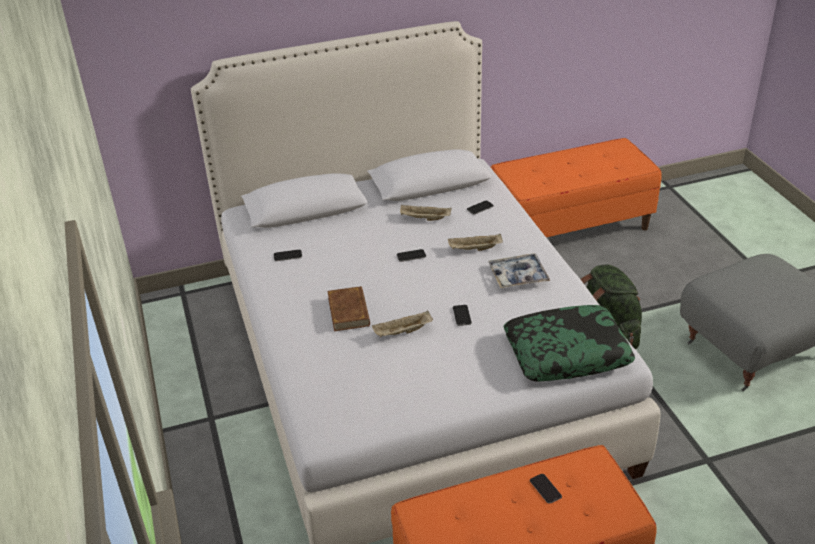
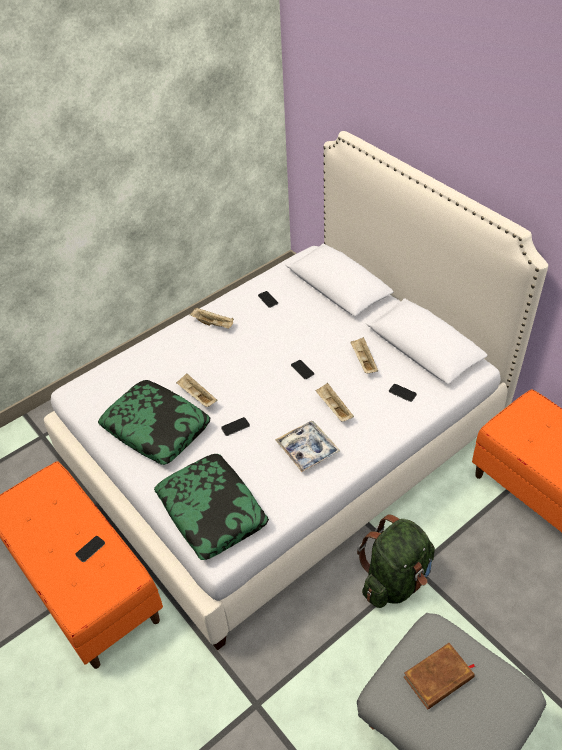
camera: 70 degrees right, 10 degrees up
(294, 301) = (213, 324): none -> beige tray
(349, 311) = (211, 357): brown book -> brown book (439, 678)
(430, 373) = (156, 428): none -> pillow

